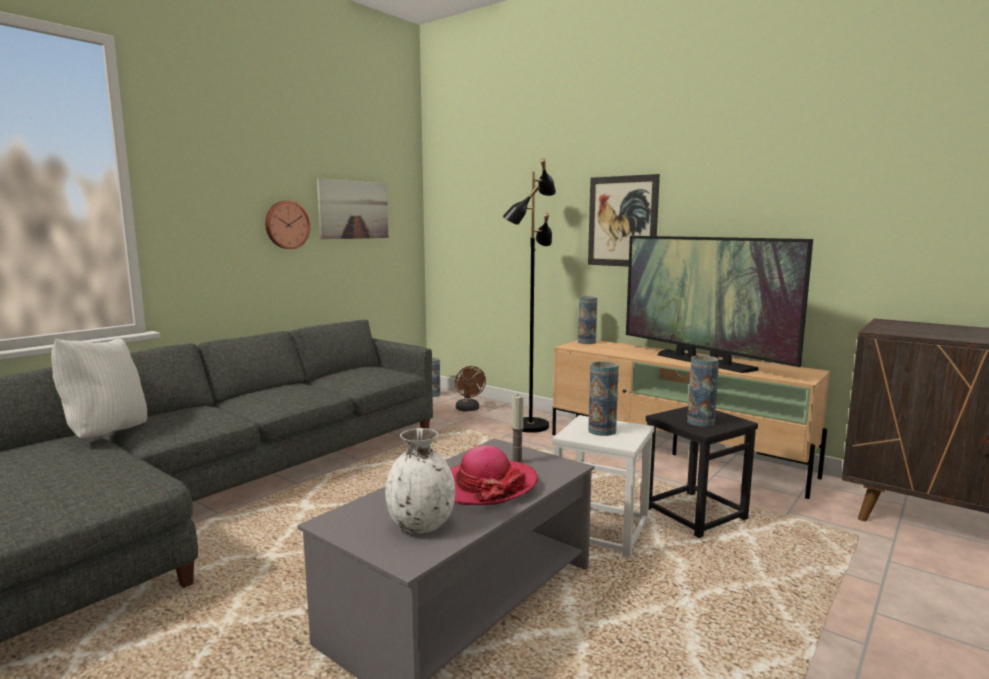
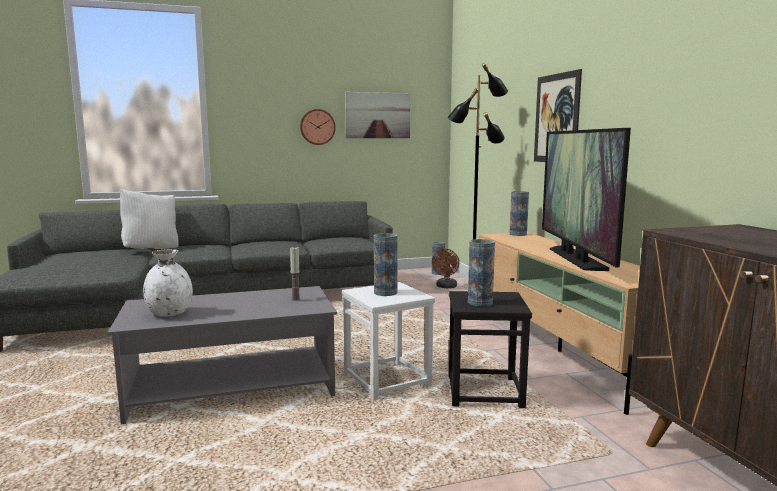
camera: 35 degrees right, 0 degrees up
(485, 486) = (246, 306): hat -> none

